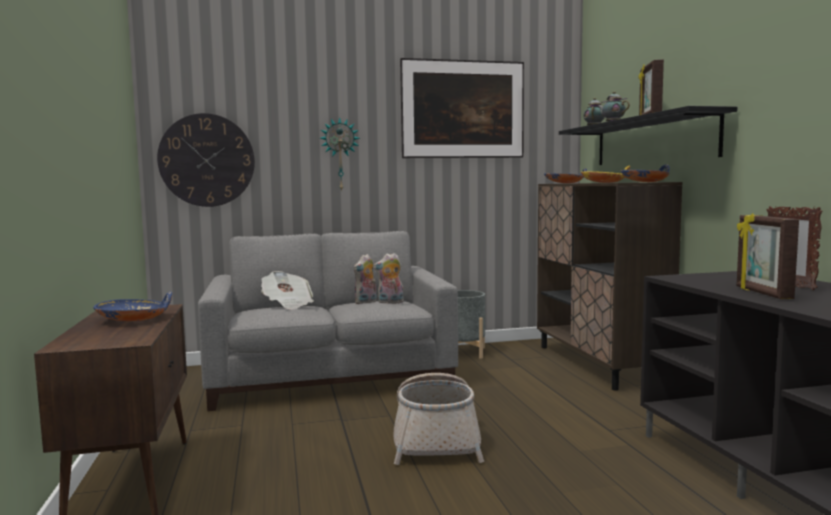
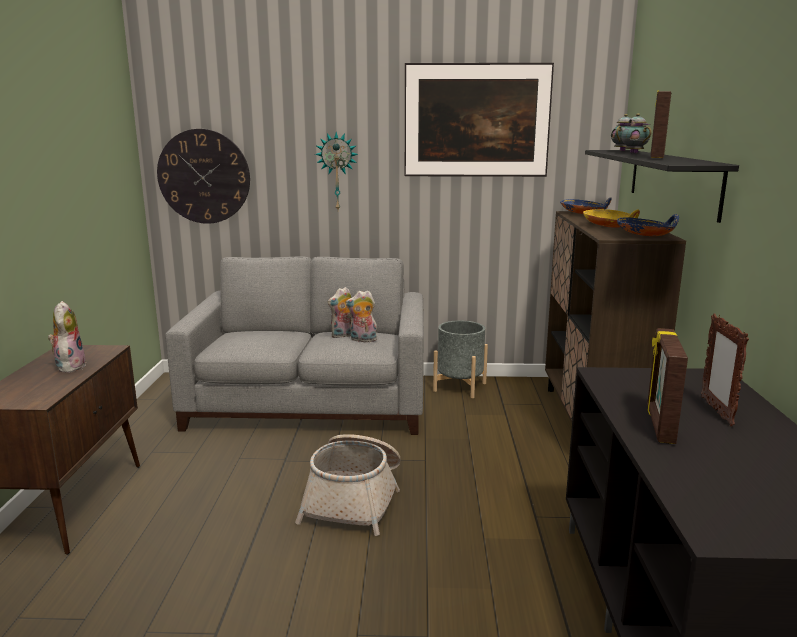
camera: 15 degrees right, 10 degrees up
(134, 319) = (69, 366): blue bowl -> plush toy
(288, 304) = (263, 333): newspaper -> none

